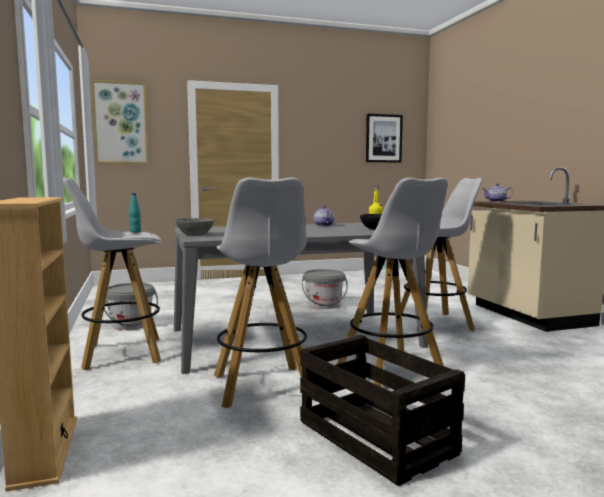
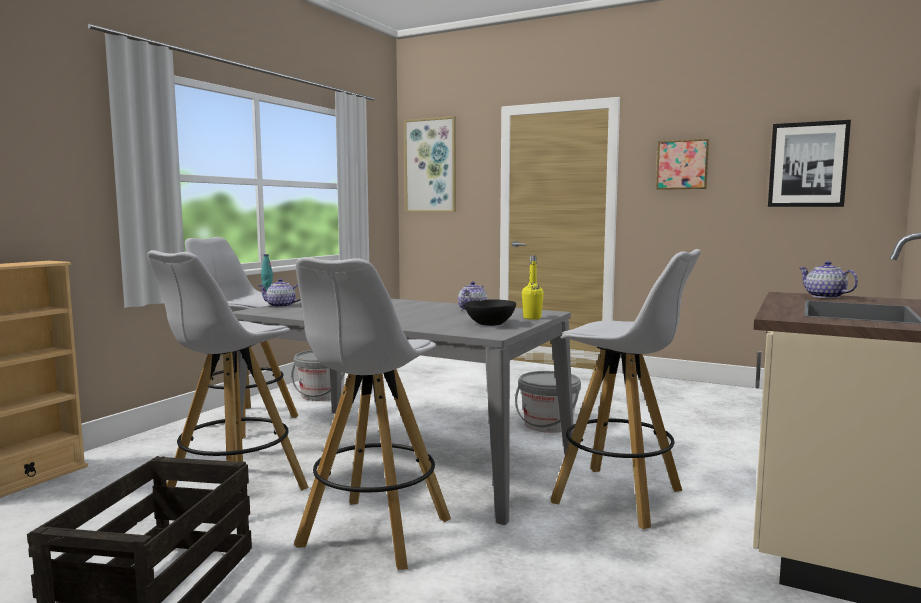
camera: 45 degrees right, 0 degrees up
(195, 235) = (281, 306): grey bowl -> teapot
(319, 134) = (682, 165): none -> picture

